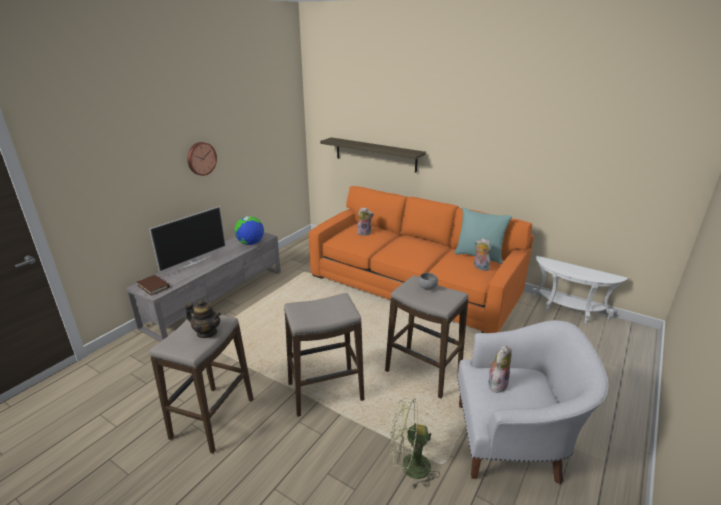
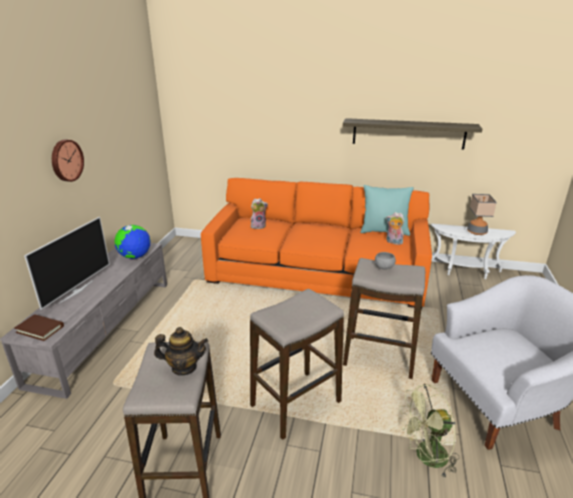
camera: 20 degrees left, 0 degrees up
(375, 154) = (251, 141): shelf -> shelf (408, 133)
(496, 383) = (488, 349): plush toy -> none
(580, 272) = (476, 232): none -> table lamp

